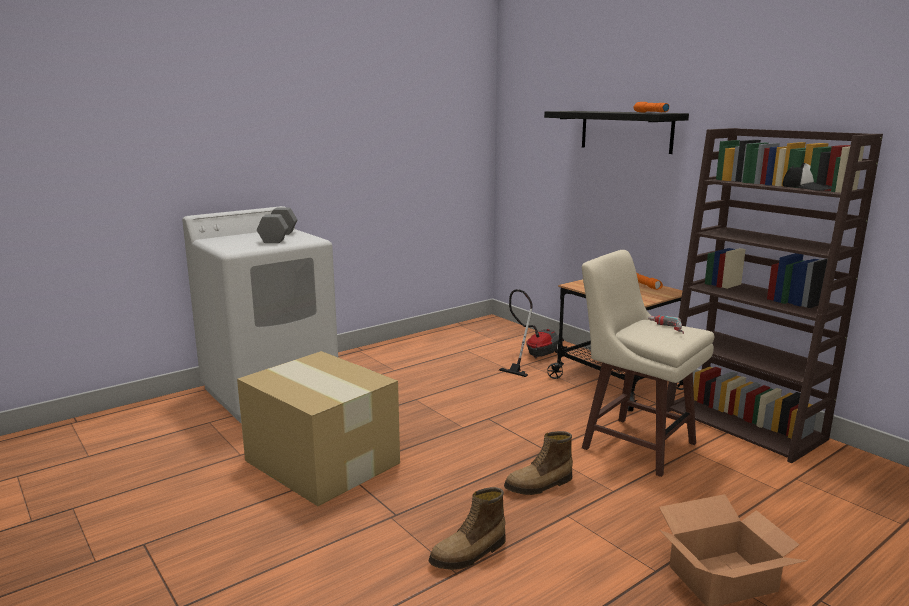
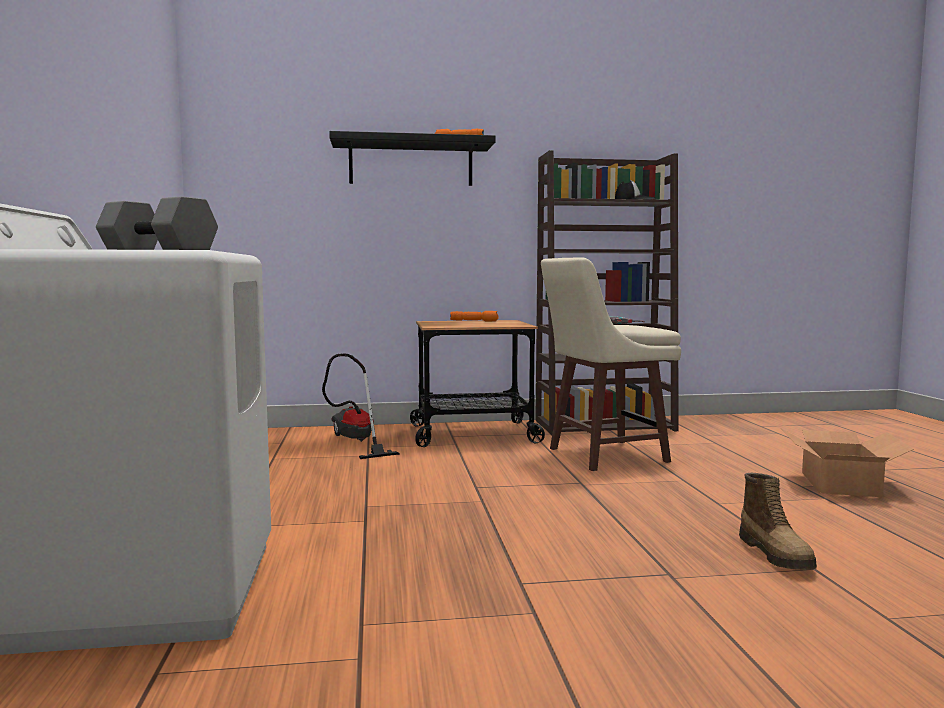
camera: 60 degrees left, 10 degrees down
(322, 461) = (471, 592): cardboard box -> none
(539, 485) = (652, 500): boot -> none

